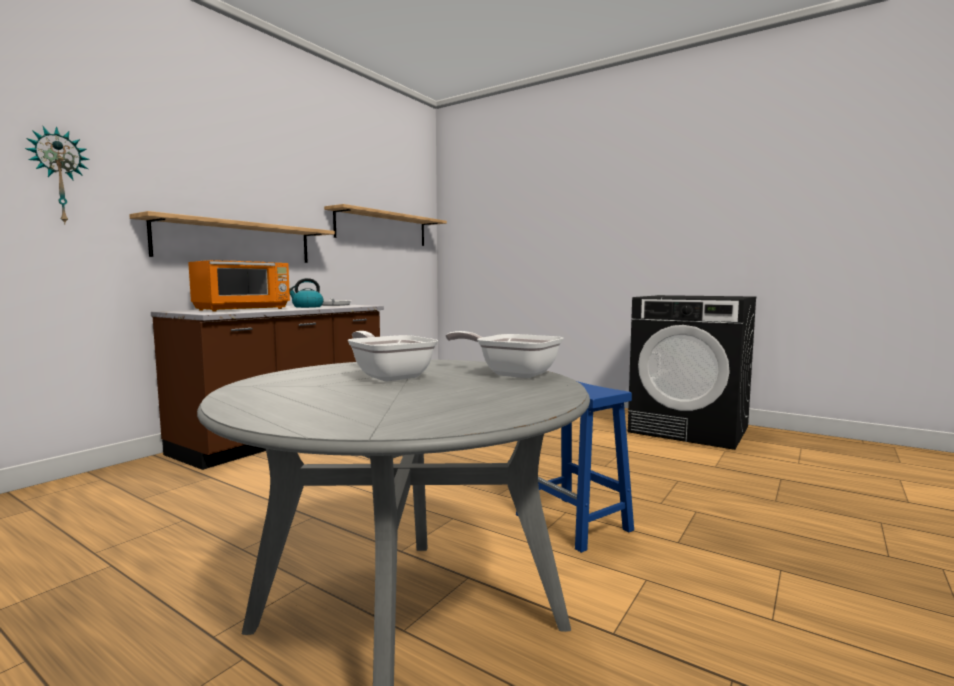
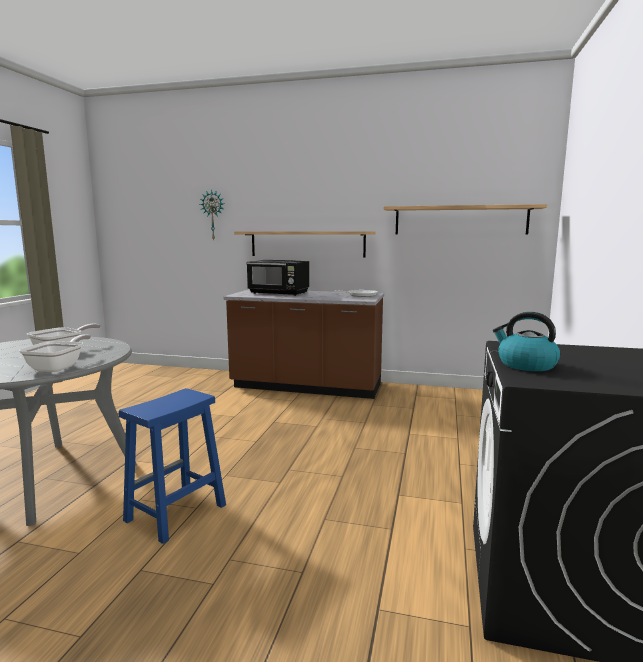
camera: 70 degrees right, 5 degrees up
(243, 309) = (279, 293): orange microwave -> black microwave
(307, 307) = (324, 295): kettle -> kettle (525, 365)

